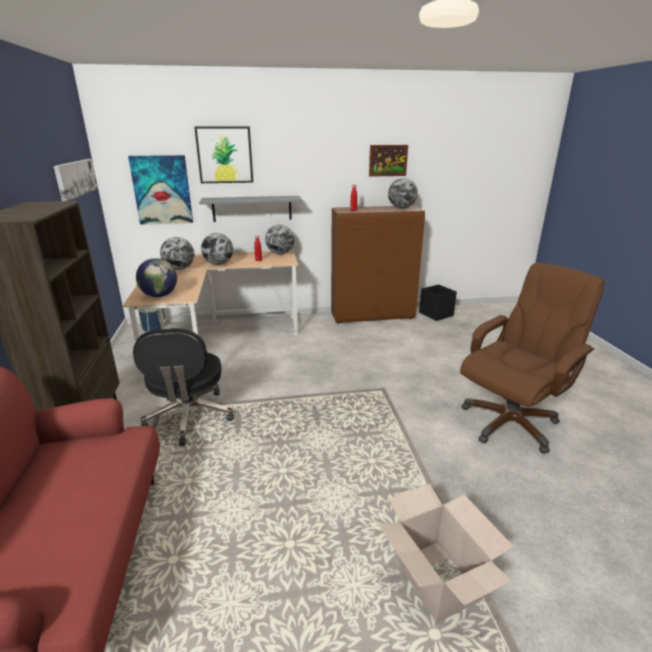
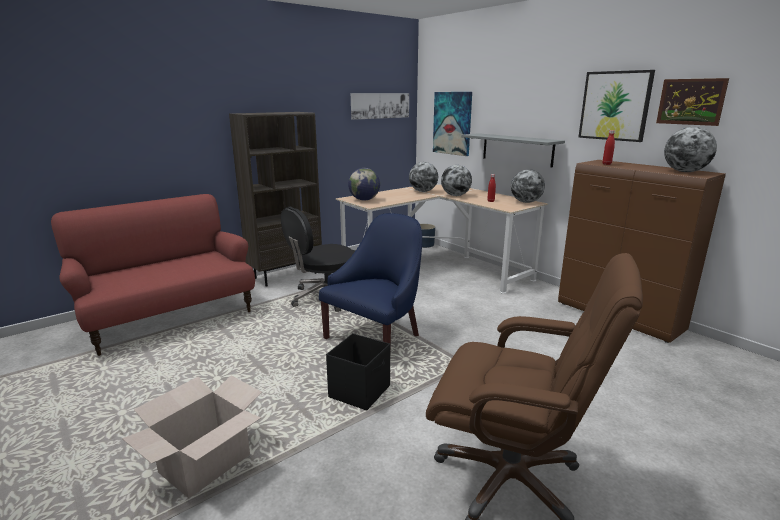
camera: 60 degrees right, 5 degrees down
(225, 155) = (502, 92): picture -> picture (615, 106)
(306, 414) = (376, 338): none -> blue armchair
(435, 314) = (721, 357): black storage box -> black storage box (360, 391)

